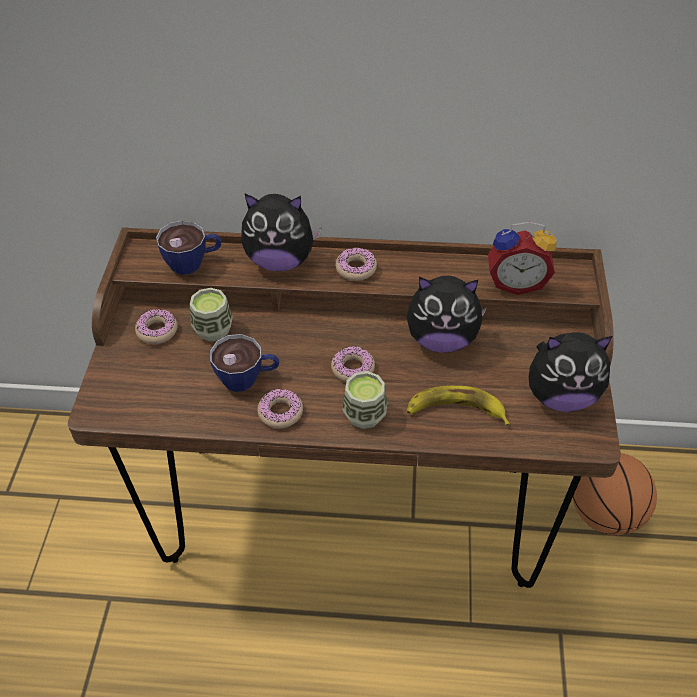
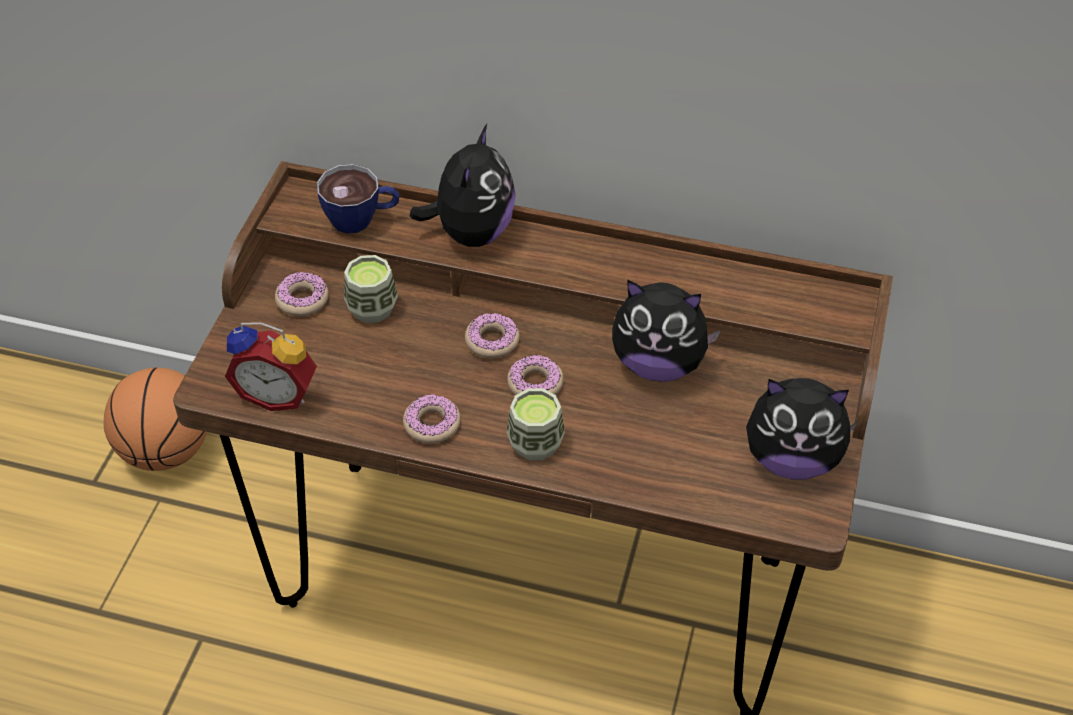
camera: 10 degrees right, 0 degrees up
(248, 378) = (401, 376): cup -> none
(280, 261) = (471, 232): plush toy -> plush toy turned 90 degrees counterclockwise
(356, 268) = (565, 256): donut -> donut (492, 341)
(455, 411) = (651, 456): banana -> none
(516, 282) = (767, 304): alarm clock -> alarm clock (278, 393)
(604, 514) = (886, 643): basketball -> basketball (166, 450)

